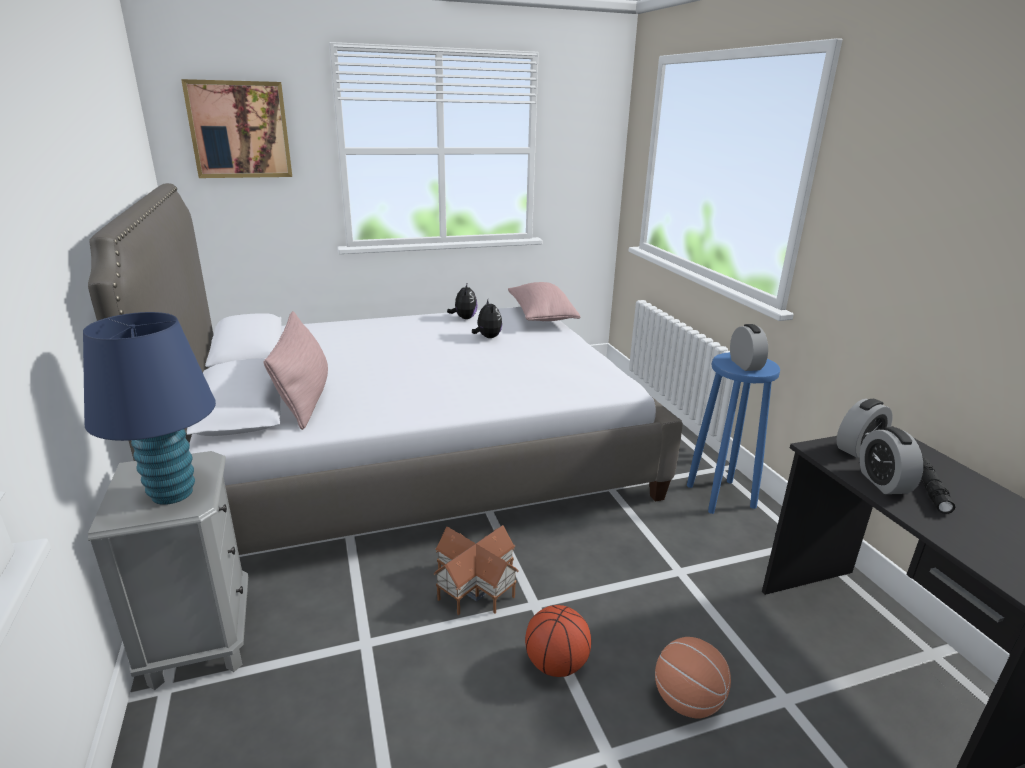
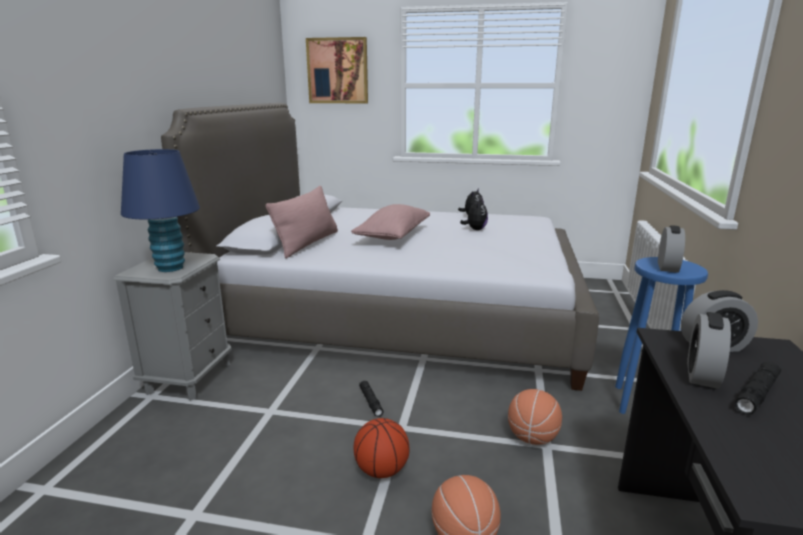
camera: 30 degrees right, 5 degrees down
(476, 585) = (370, 401): toy house -> black flashlight
(541, 316) = (537, 223): pink pillow -> pink pillow (393, 236)
(662, 567) = (532, 437): none -> basketball

